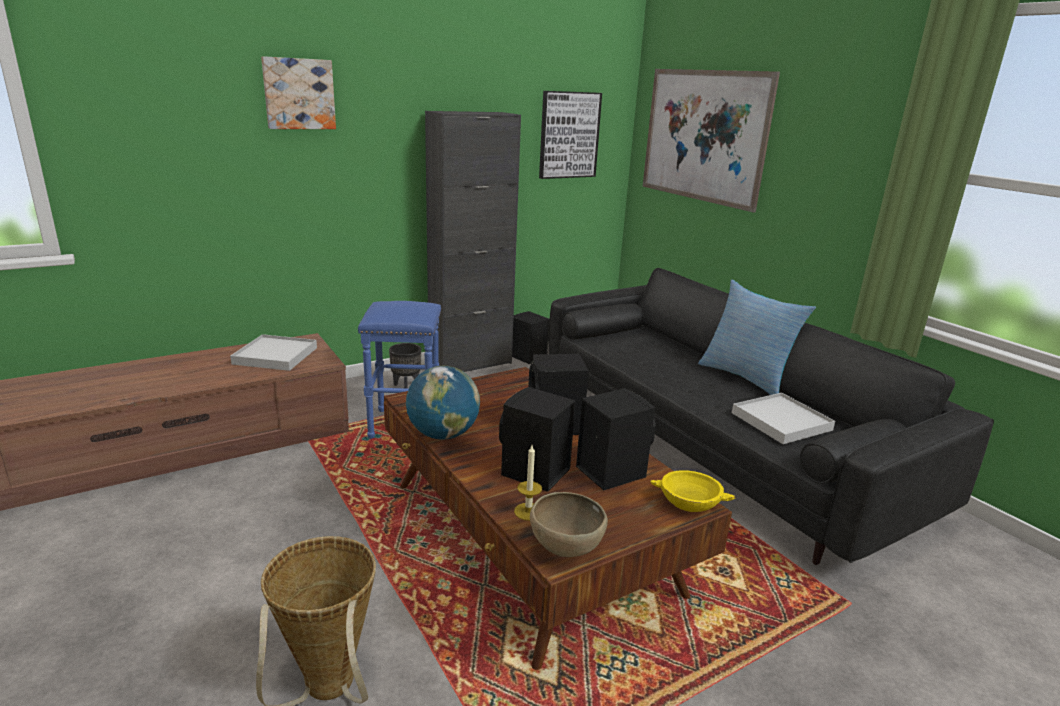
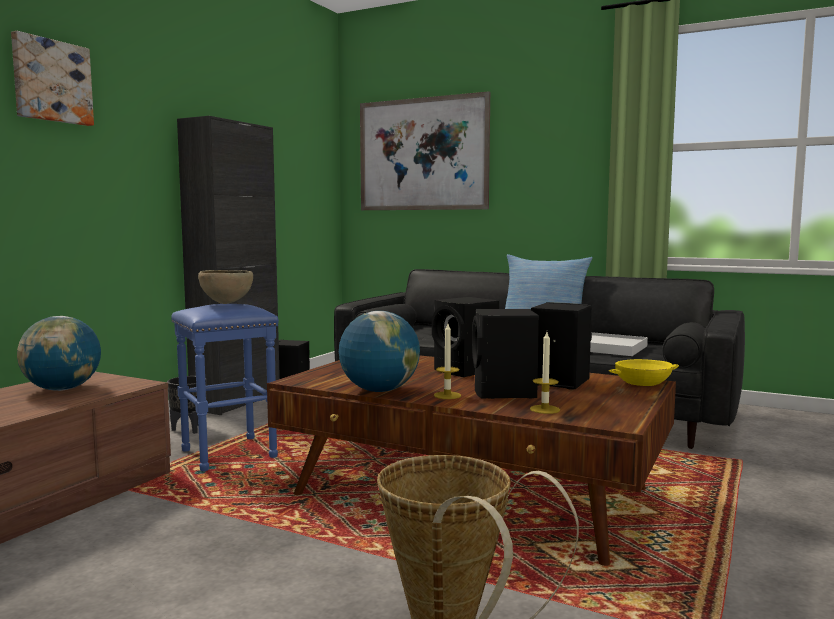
camera: 30 degrees left, 15 degrees down
(275, 356) = (62, 389): white tray -> globe
(483, 460) = (447, 395): none -> candle
(565, 551) = (615, 419): brown bowl -> brown bowl (226, 303)
(569, 135) = (295, 160): picture -> none

